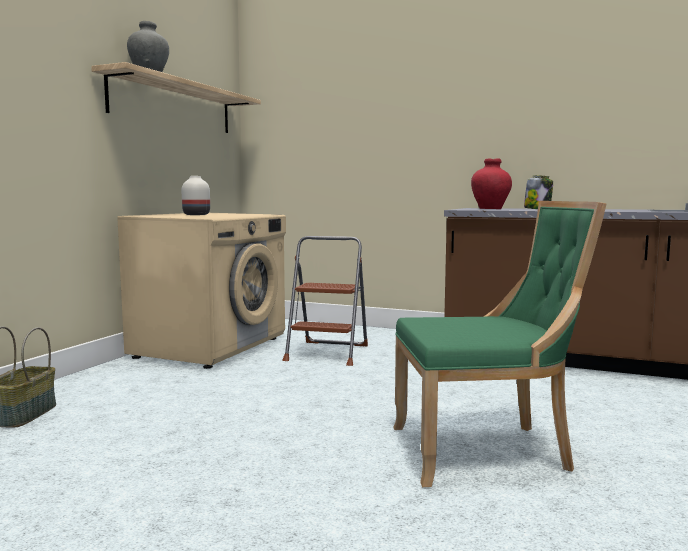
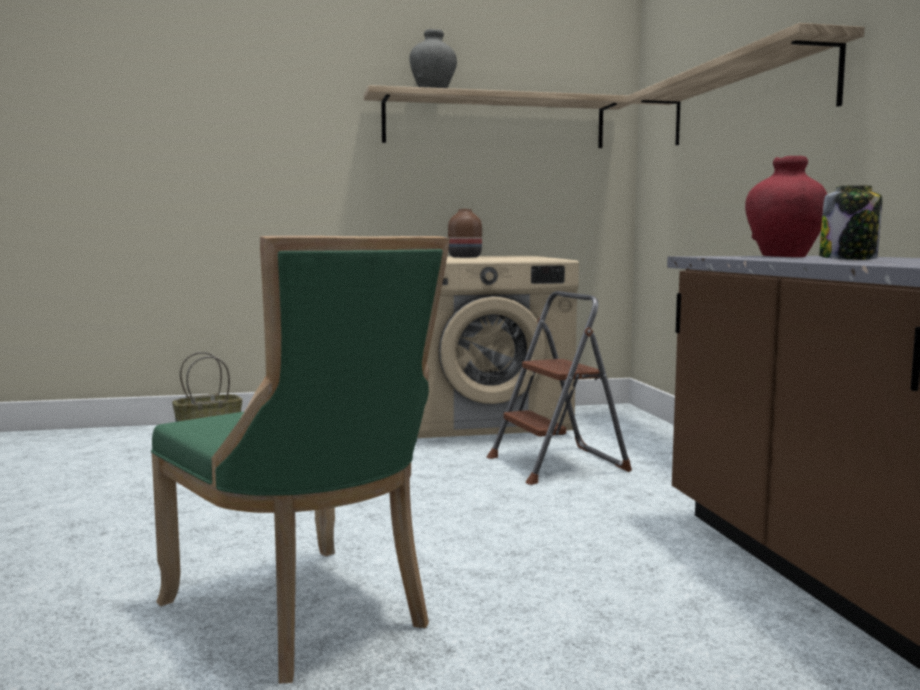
camera: 55 degrees right, 0 degrees up
(196, 214) = (464, 257): white vase -> brown vase
(372, 117) = (746, 99): none -> shelf

